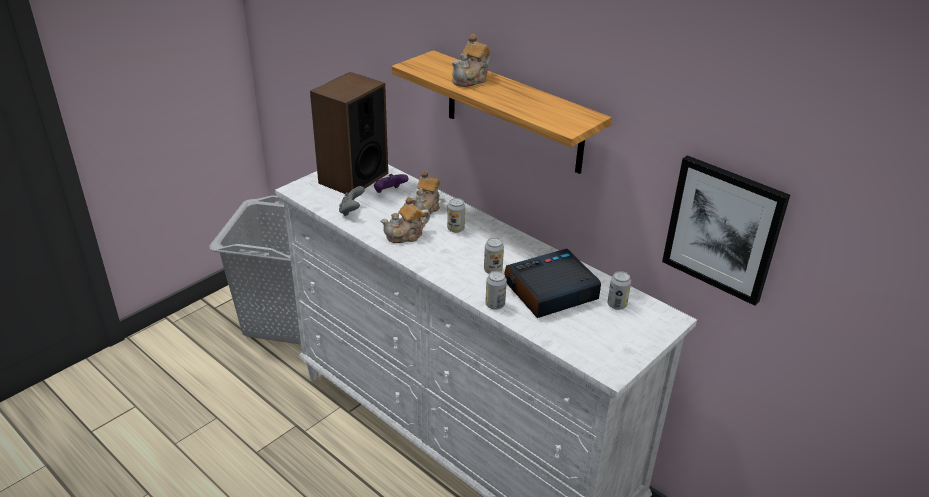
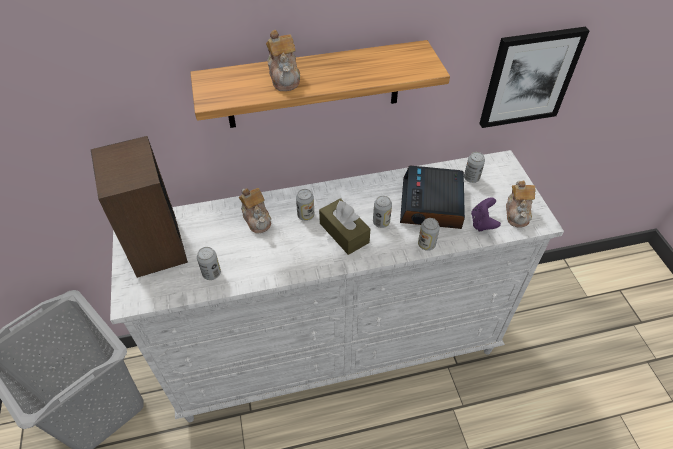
camera: 55 degrees left, 15 degrees up
(351, 211) = (211, 273): grey game controller -> can
(389, 192) = (208, 231): purple game controller -> purple game controller (482, 223)
(406, 235) = (286, 253): teapot -> teapot (517, 213)
(458, 255) = (344, 233): none -> brown tissue box

